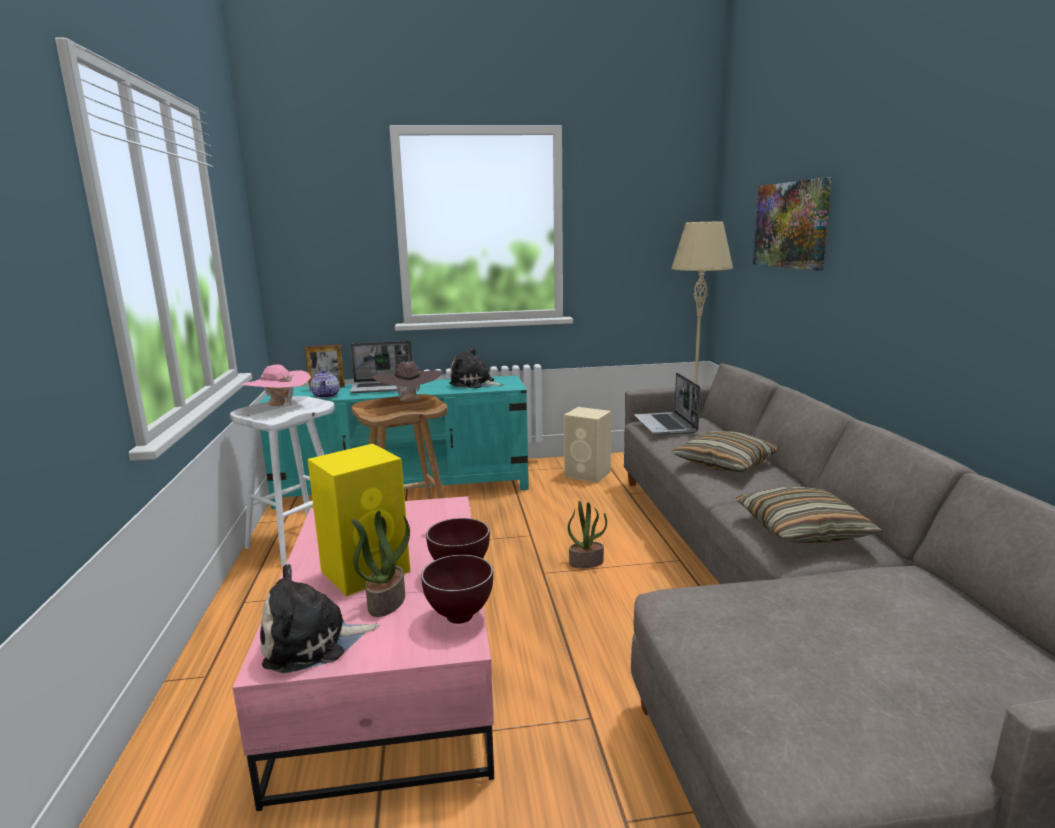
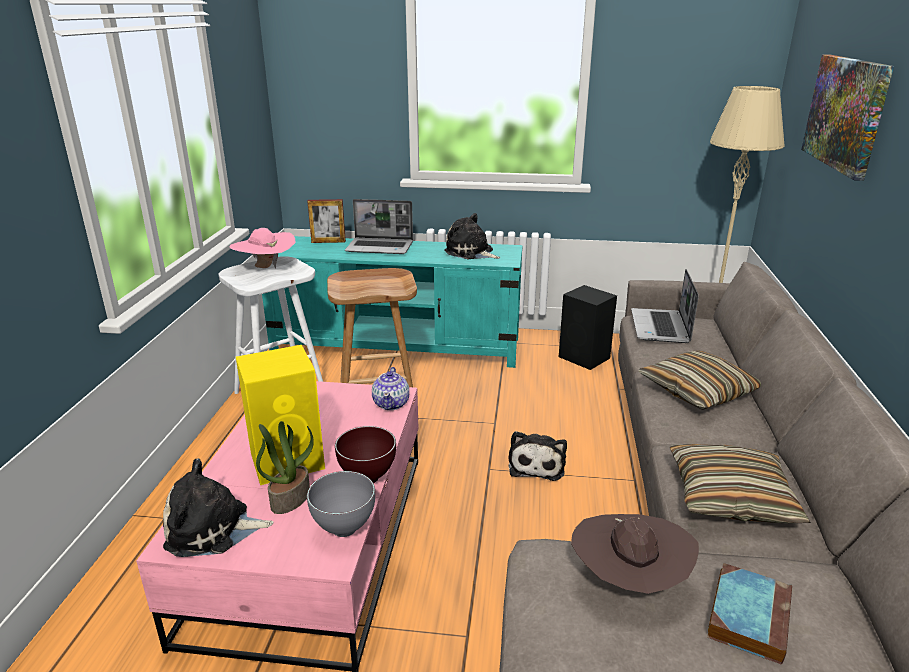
camera: 15 degrees right, 10 degrees up
(326, 396) = (322, 252): teapot -> teapot (391, 403)
(410, 402) = (384, 279): brown hat -> brown hat (628, 582)
(461, 616) = (346, 529): brown bowl -> grey bowl
(586, 562) = (537, 464): potted plant -> plush toy
(588, 474) = (585, 358): beige speaker -> black speaker
(876, 608) = (748, 615): none -> book

